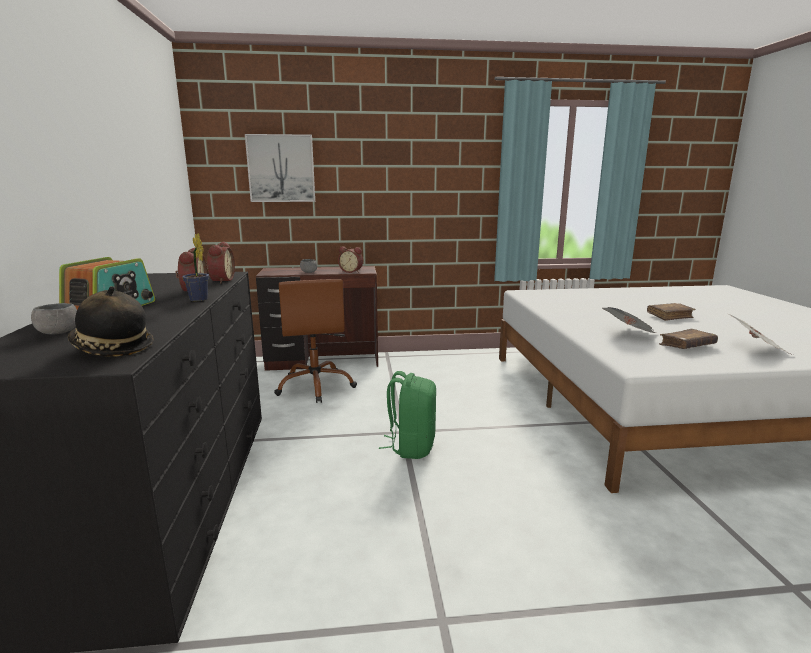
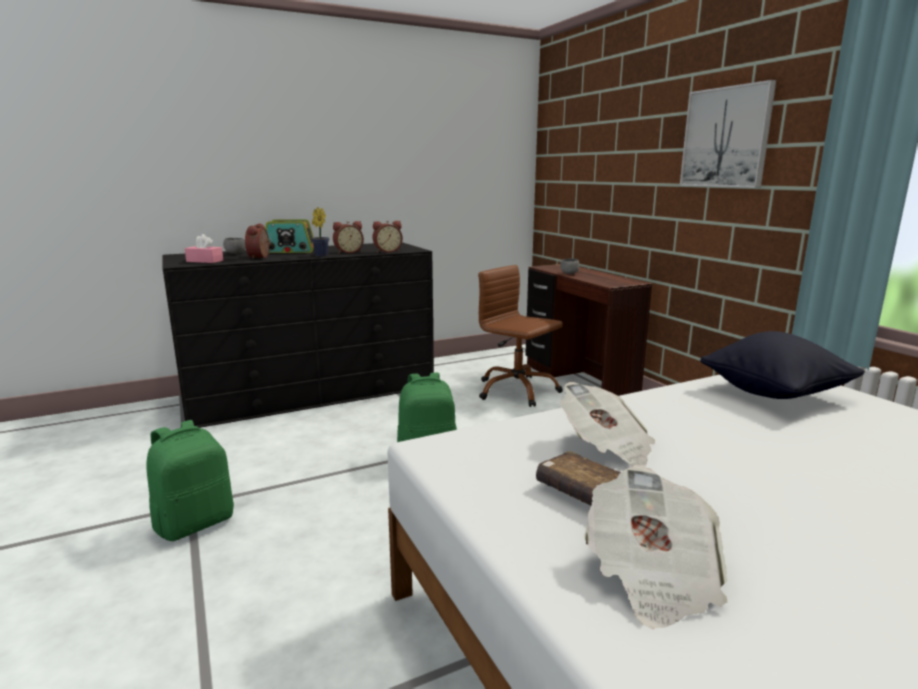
camera: 70 degrees right, 0 degrees up
(112, 348) = (205, 261): hat -> pink tissue box
(281, 168) = (590, 156): picture -> picture (726, 137)
(316, 386) = (516, 390): brown office chair -> brown office chair turned 75 degrees clockwise
(351, 271) = (600, 281): alarm clock -> alarm clock (260, 257)
(486, 613) = (195, 523): none -> green backpack
(555, 298) = (774, 394): none -> black pillow
(669, 316) = (820, 494): brown book -> none

